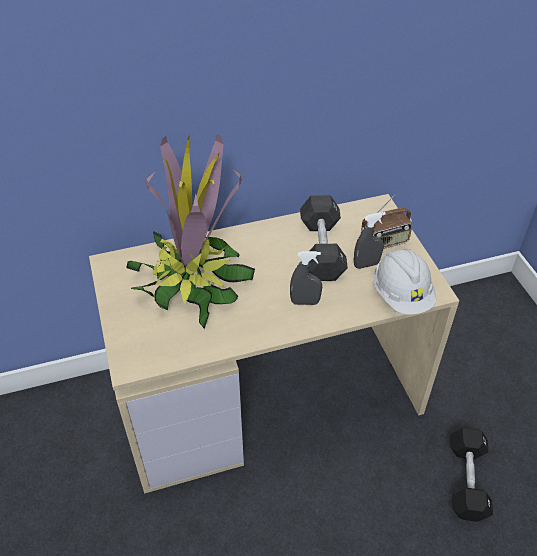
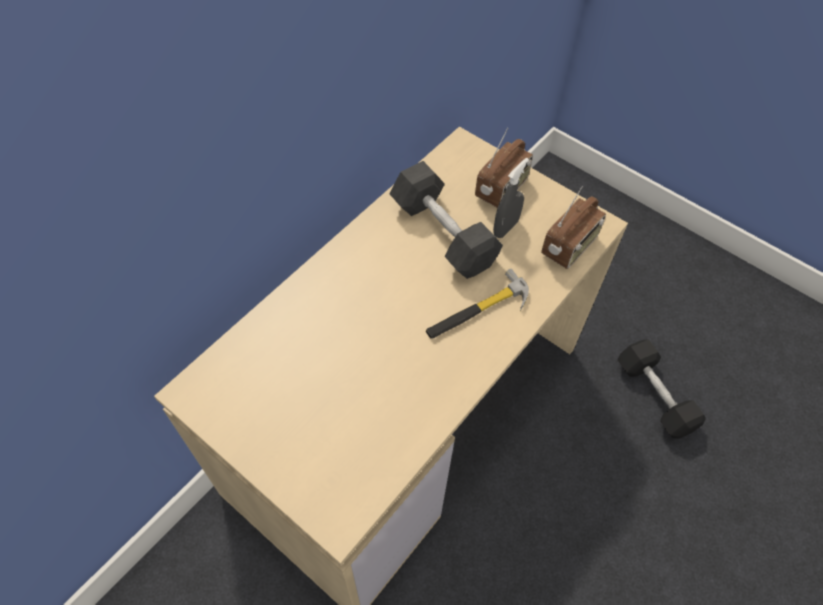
camera: 35 degrees left, 10 degrees up
(192, 279) = (323, 354): potted plant -> none
(305, 302) = (477, 311): grey spray bottle -> hammer
(401, 295) = (570, 247): white hard hat -> radio

